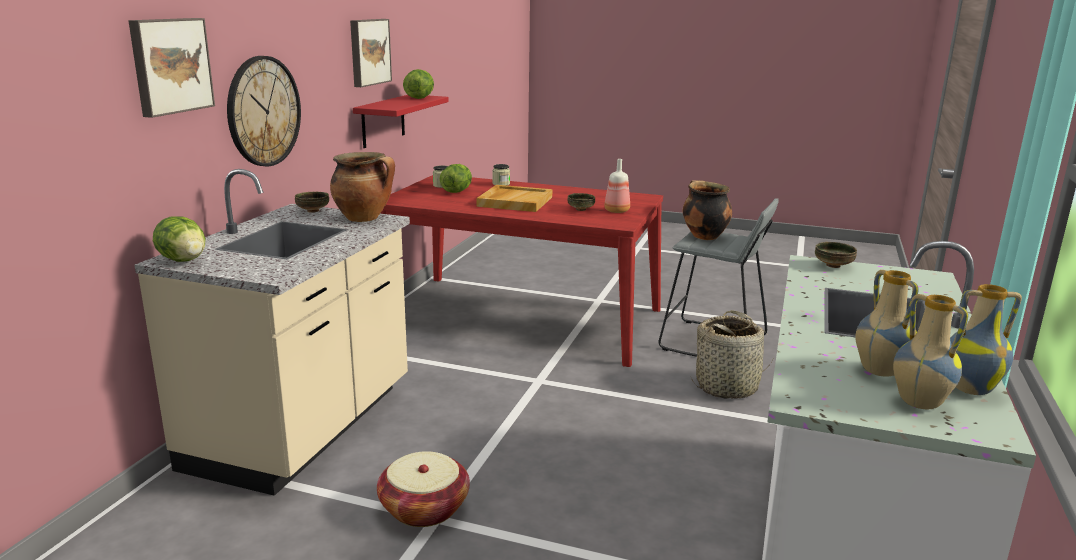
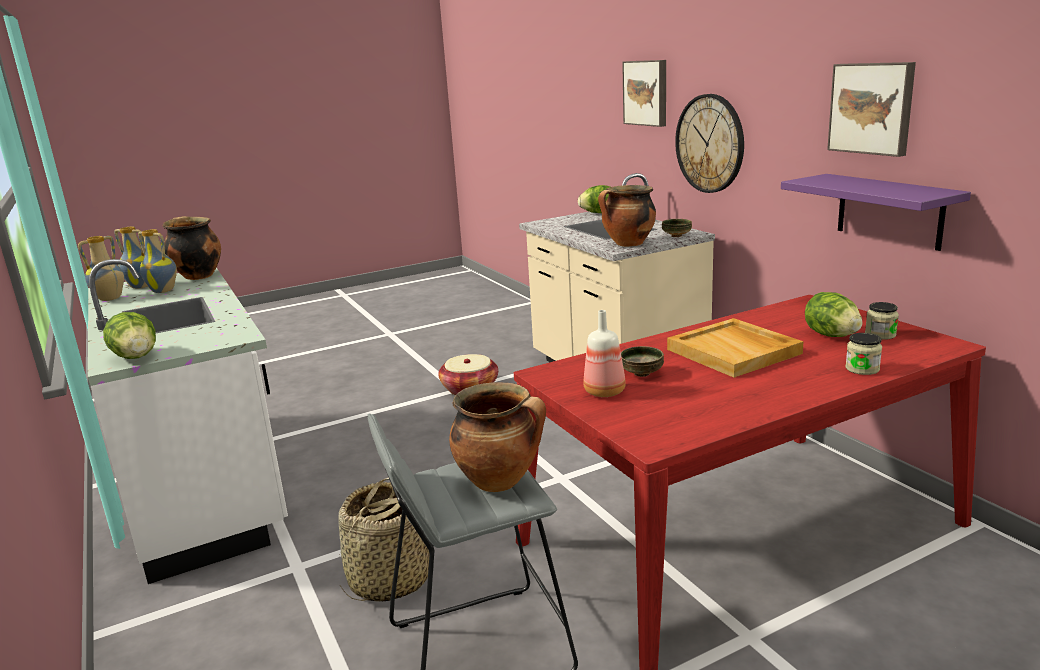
camera: 135 degrees right, 0 degrees up
(383, 121) = (889, 211): red shelf -> purple shelf
(419, 98) = (901, 191): lettuce -> lettuce (136, 357)
(814, 389) = (197, 276): none -> cooking pot
(833, 266) = (215, 341): bowl -> none

